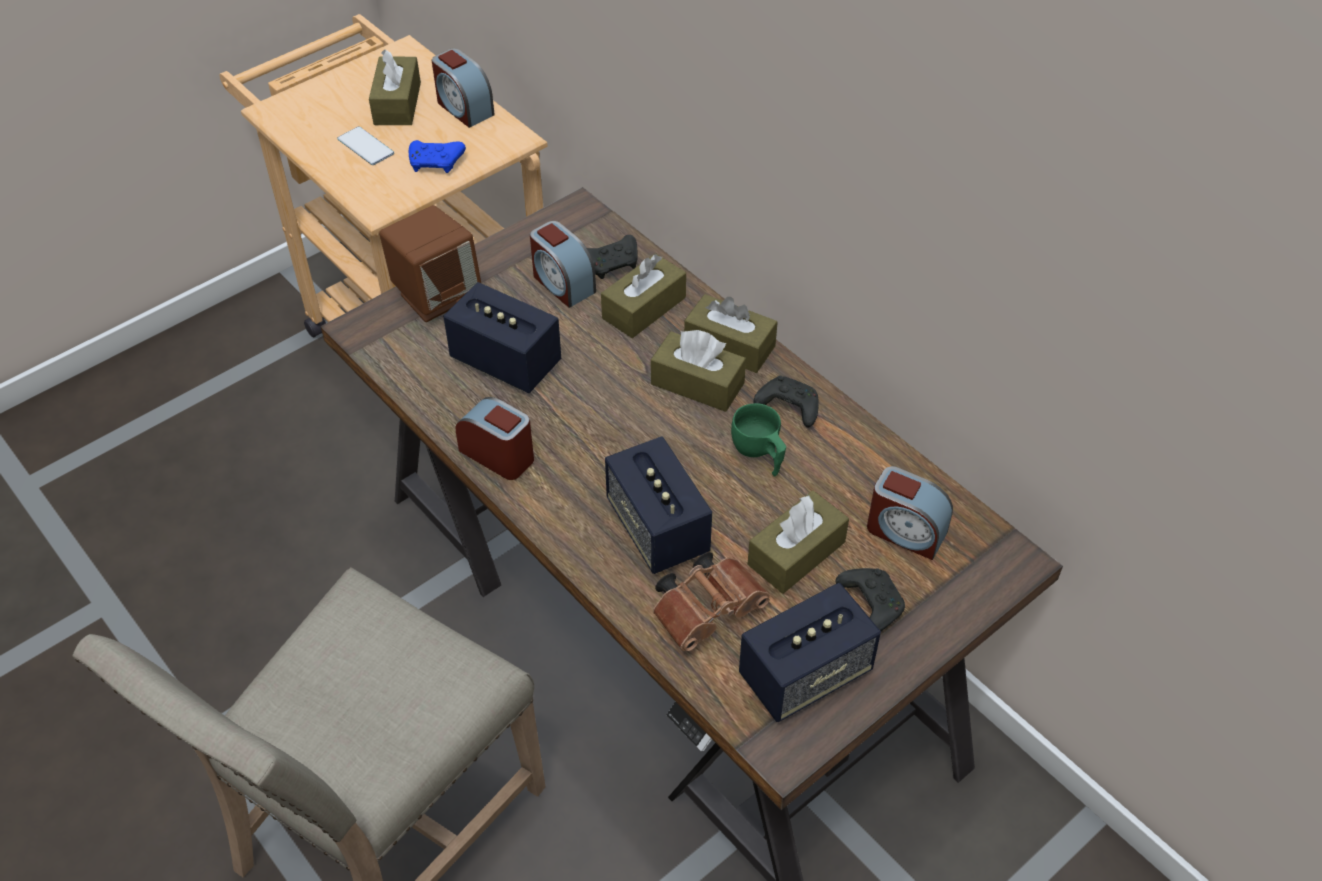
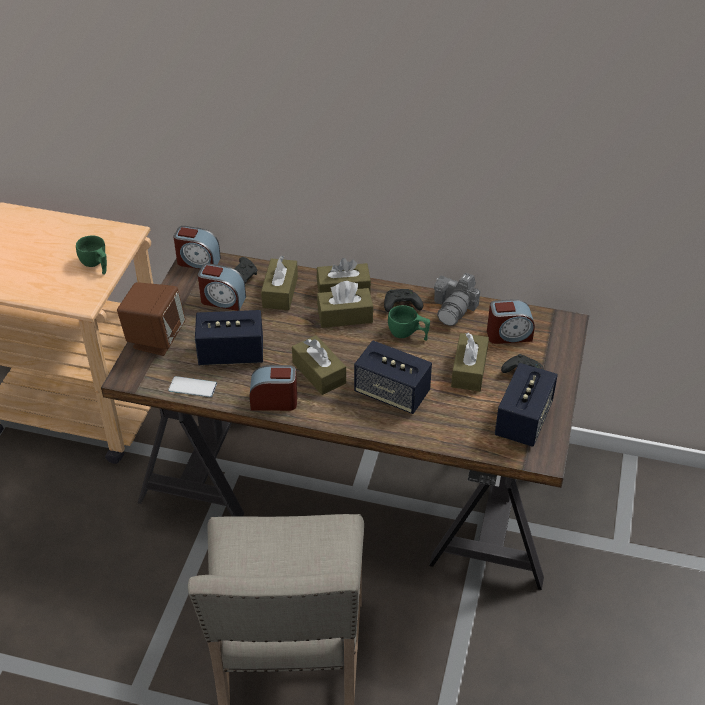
camera: 35 degrees left, 5 degrees down
(365, 146) = (40, 274): phone -> phone (192, 387)
(397, 103) = (35, 243): brown tissue box -> brown tissue box (319, 373)
(437, 163) = (96, 265): blue game controller -> green cup
(464, 108) = (81, 229): alarm clock -> alarm clock (198, 261)
(709, 609) = (453, 416): brown binoculars -> none
(861, 450) = (455, 308): none -> camera

